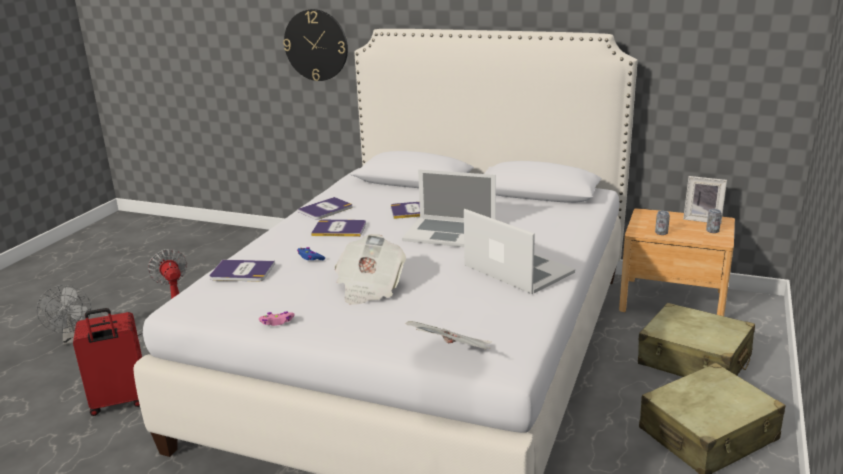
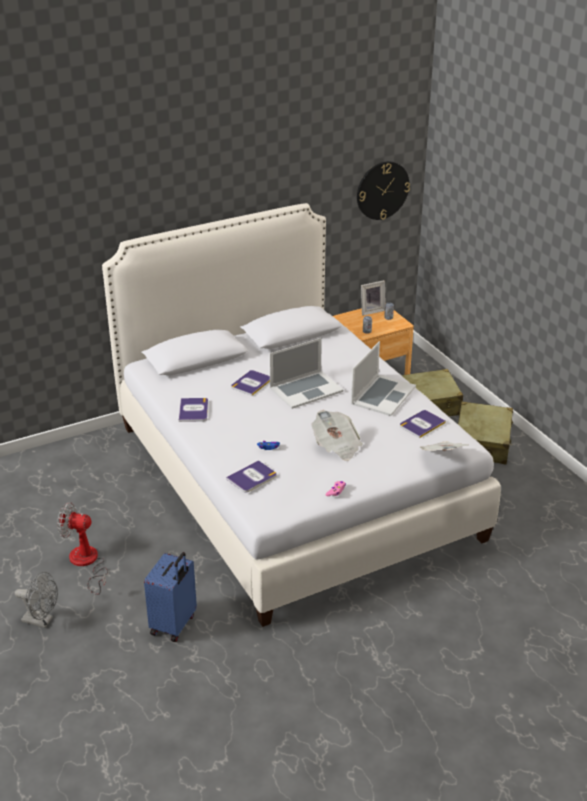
camera: 50 degrees left, 10 degrees up
(119, 402) = (174, 625): red suitcase -> blue suitcase
(316, 45) = (50, 269): wall clock -> wall clock (382, 190)
(339, 229) = (237, 420): book -> book (422, 424)
(517, 269) = (382, 395): laptop -> laptop turned 120 degrees clockwise

